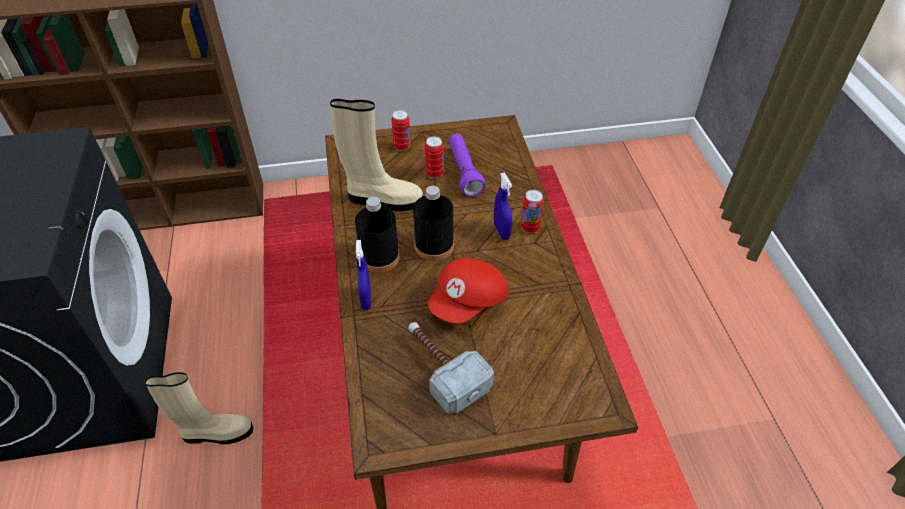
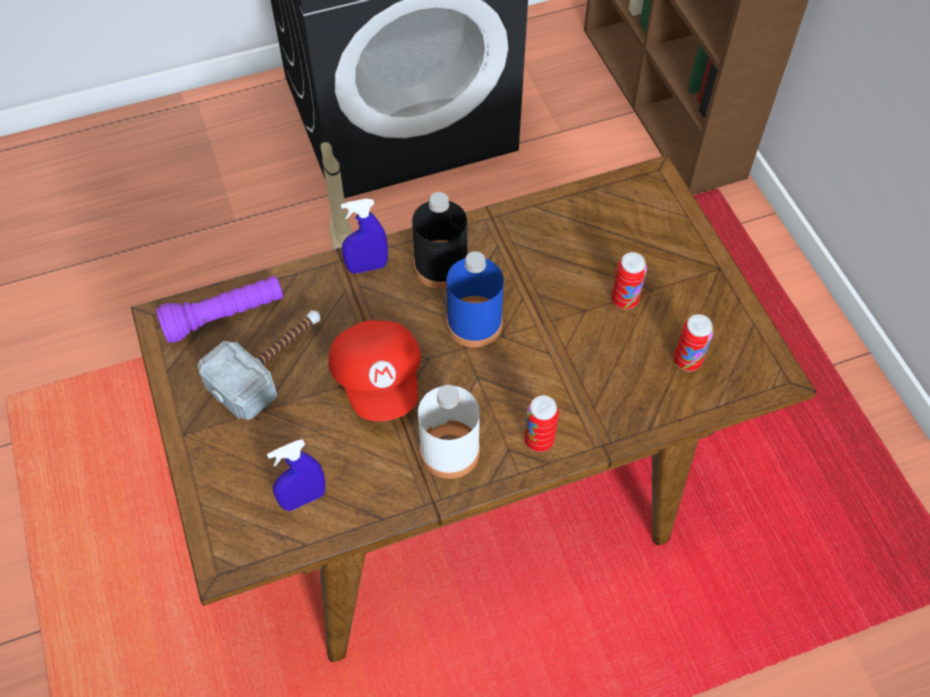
camera: 80 degrees right, 10 degrees up
(383, 199) = (551, 248): beige boot -> none
(402, 146) = (673, 249): can -> can (687, 361)
(434, 246) = (474, 324): black bottle -> blue bottle
(464, 172) = (640, 337): purple flashlight -> purple flashlight (225, 316)
(469, 302) = (380, 379): red cap -> red cap turned 135 degrees counterclockwise
(501, 231) = (522, 403): blue spray bottle -> blue spray bottle (303, 499)
(532, 271) = (449, 451): none -> white bottle

